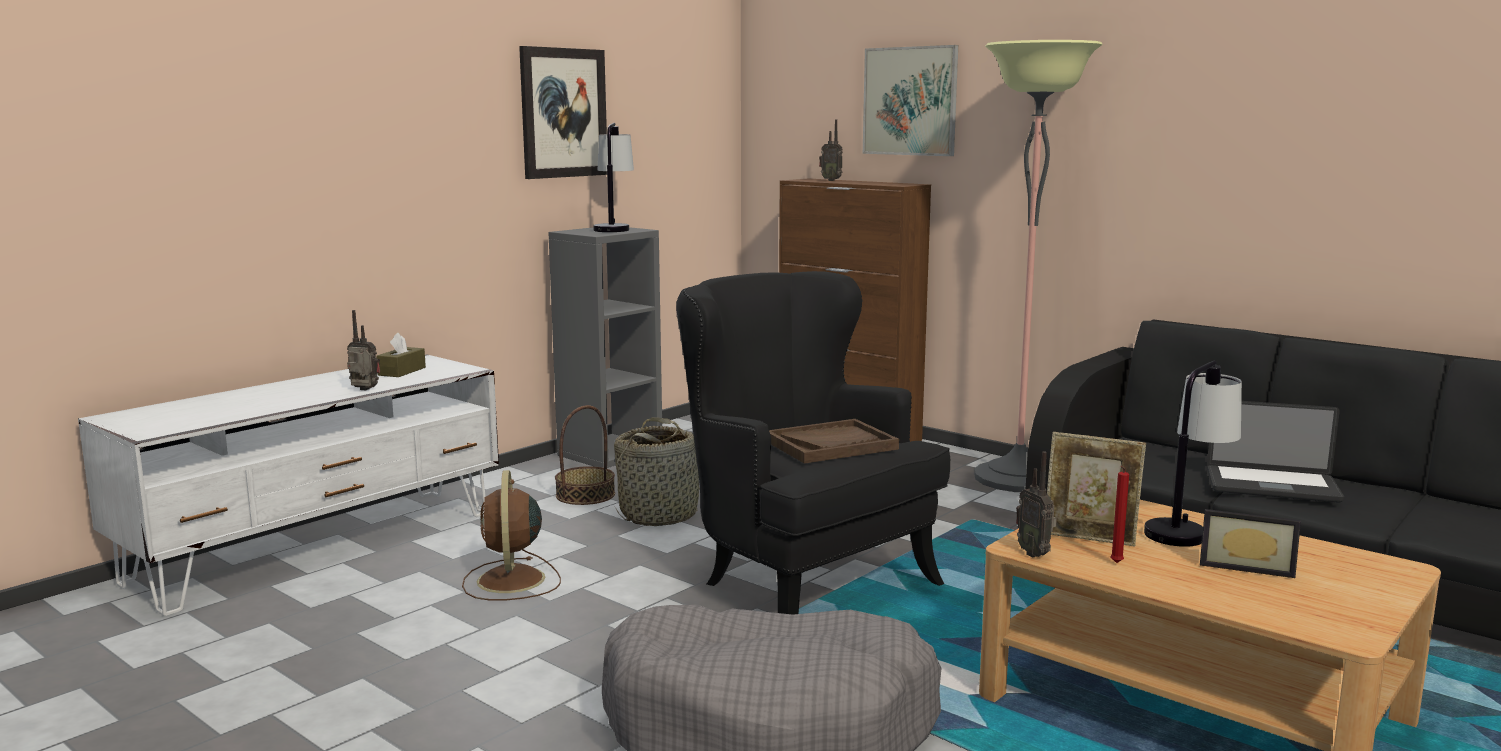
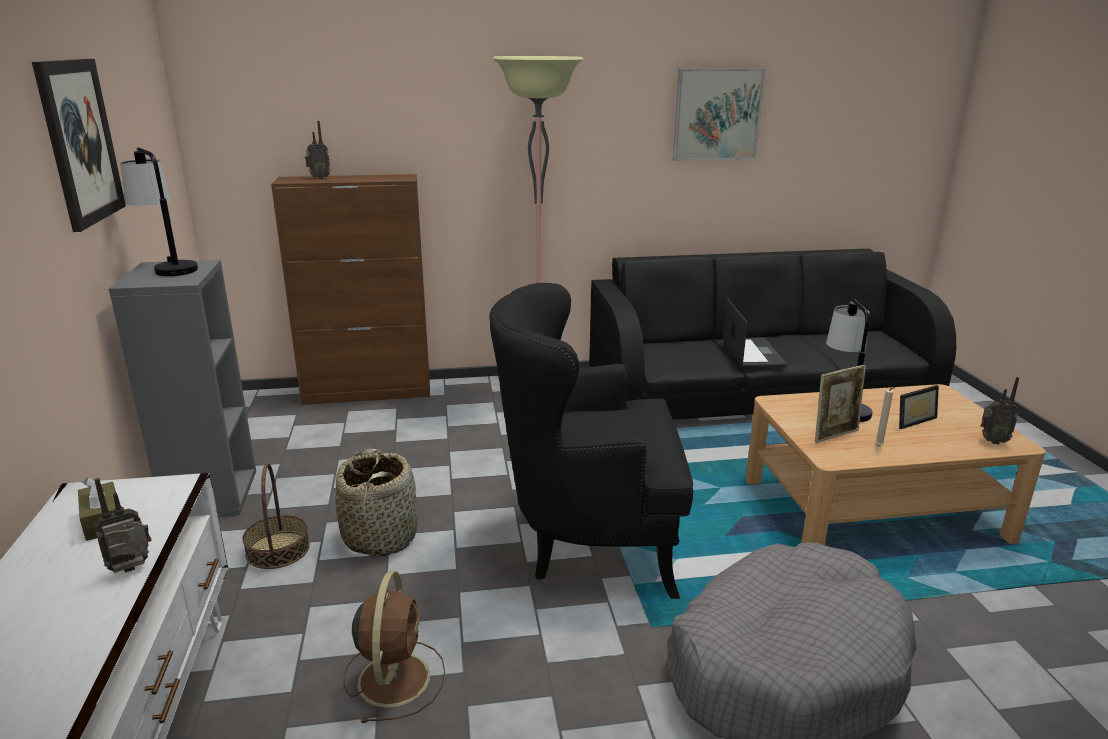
camera: 50 degrees left, 10 degrees up
(511, 581) = (394, 677): brown fan -> brown fan turned 120 degrees counterclockwise
(831, 445) = (623, 429): brown tray -> none
(910, 101) = (384, 101): picture -> picture (717, 115)
(1035, 553) = (844, 460): radio -> radio (992, 441)
(1115, 563) = (879, 447): red candle -> beige candle
(1272, 486) = (753, 354): laptop -> laptop turned 60 degrees counterclockwise

